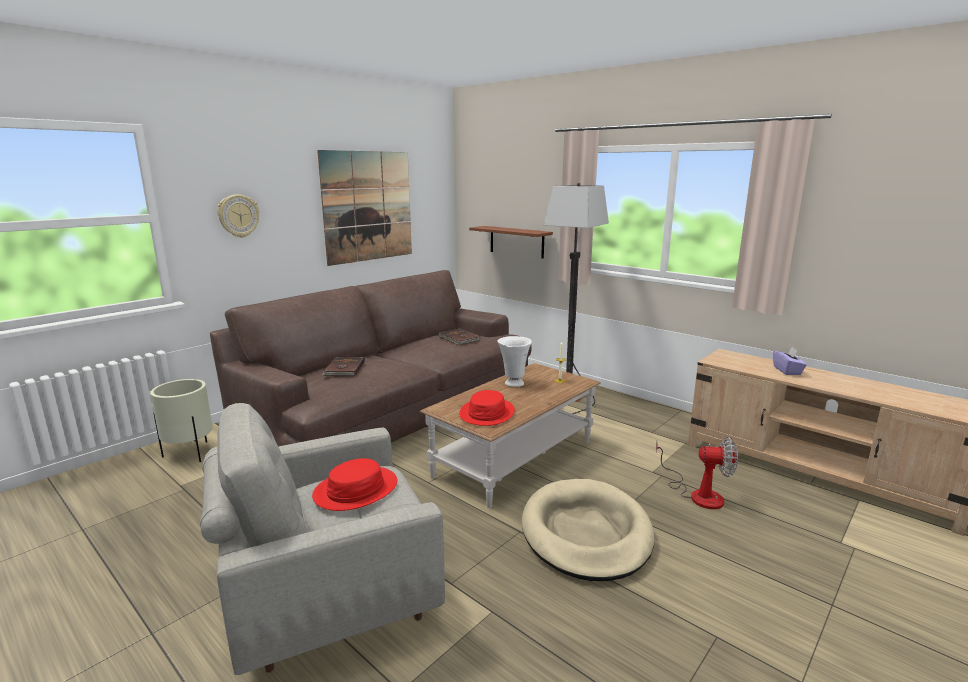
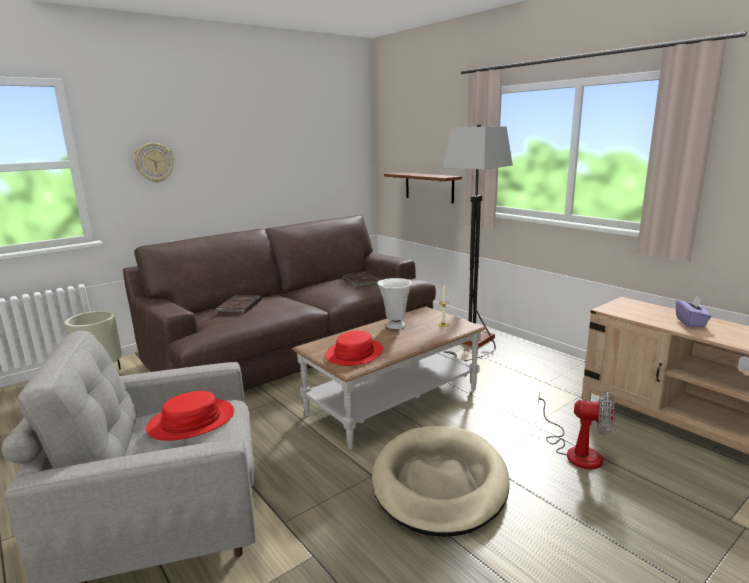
camera: 10 degrees right, 0 degrees up
(368, 206) = (283, 154): picture -> none

